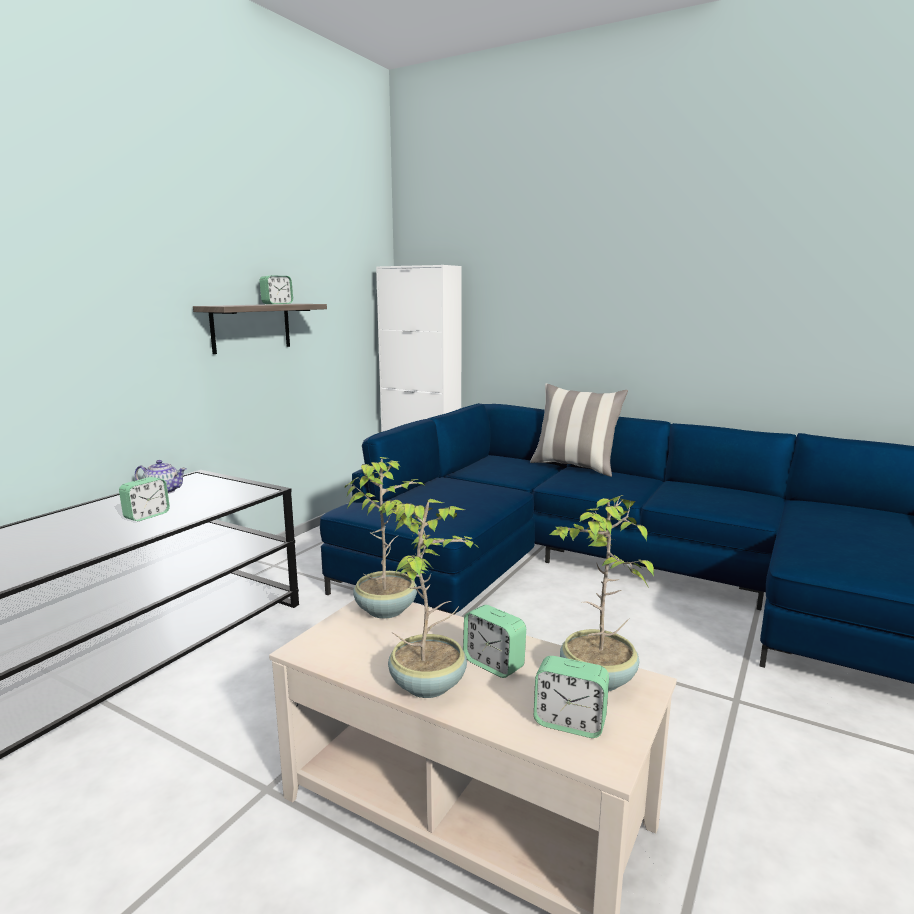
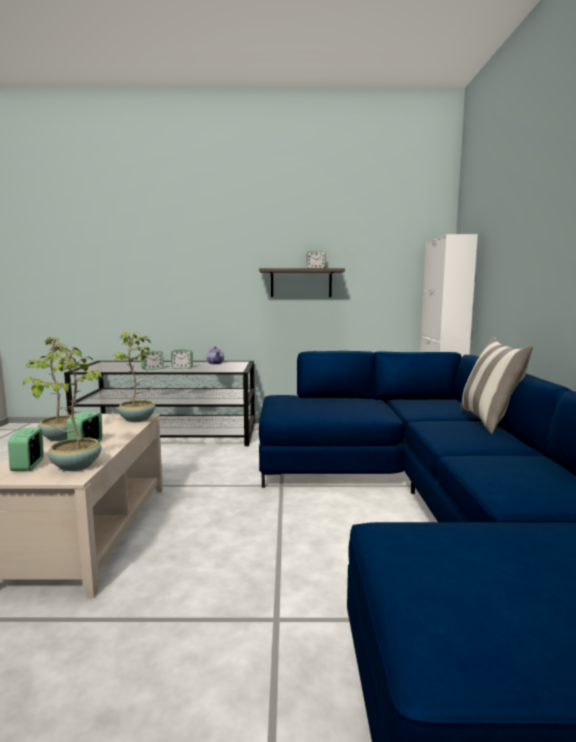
camera: 60 degrees right, 5 degrees down
(100, 537) = (152, 369): none -> alarm clock

